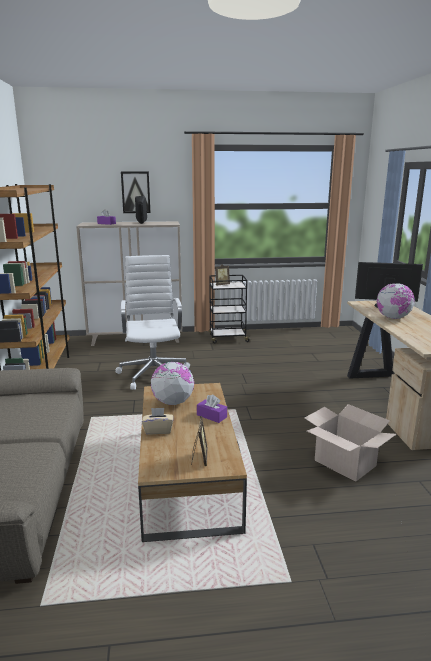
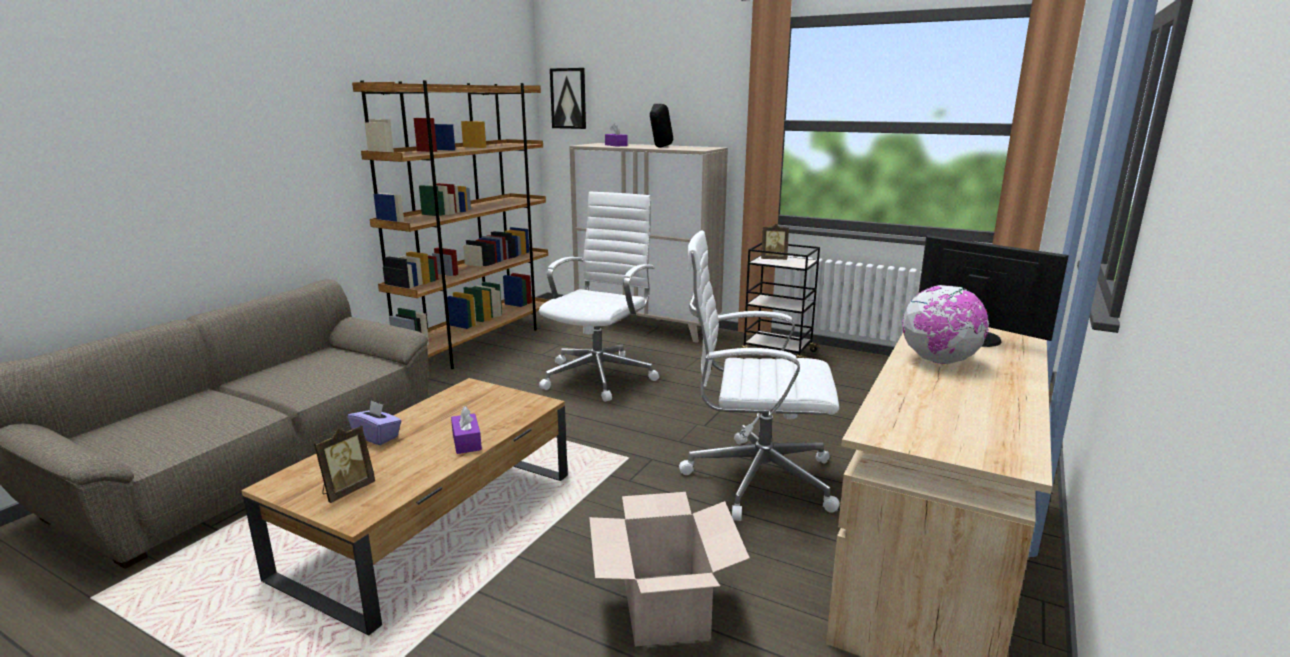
camera: 35 degrees right, 0 degrees up
(135, 192) = (671, 99): picture -> picture (568, 98)
(158, 430) = (377, 437): beige tissue box -> purple tissue box
(172, 402) = (458, 408): globe -> none
(302, 399) = (755, 478): none -> white office chair

